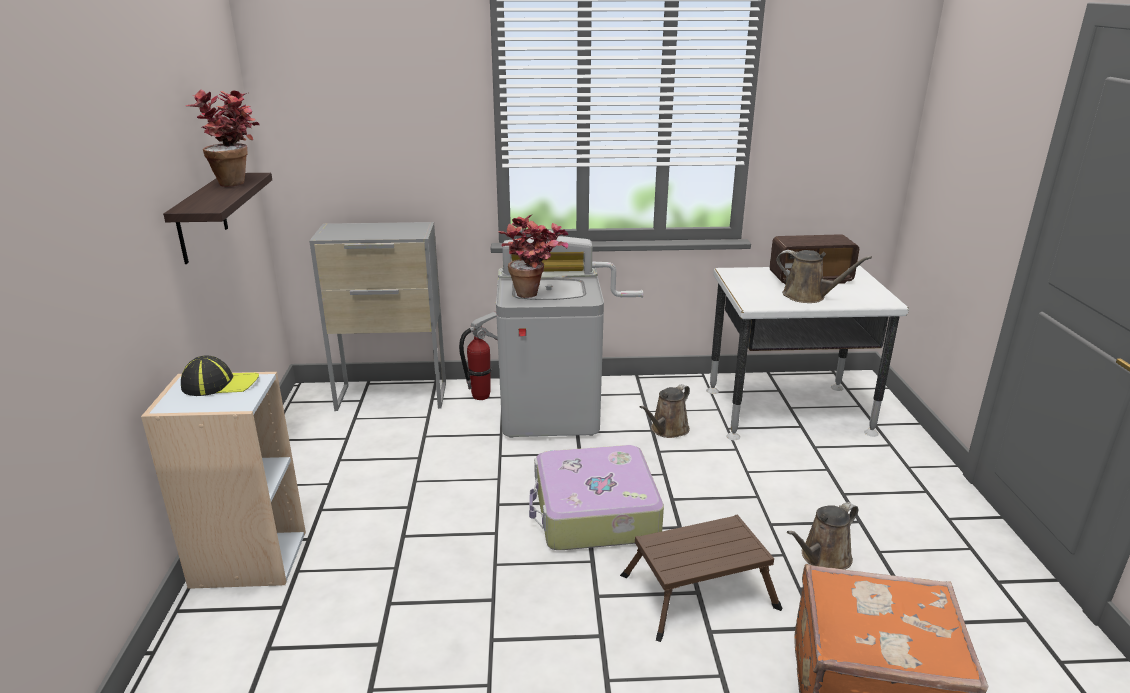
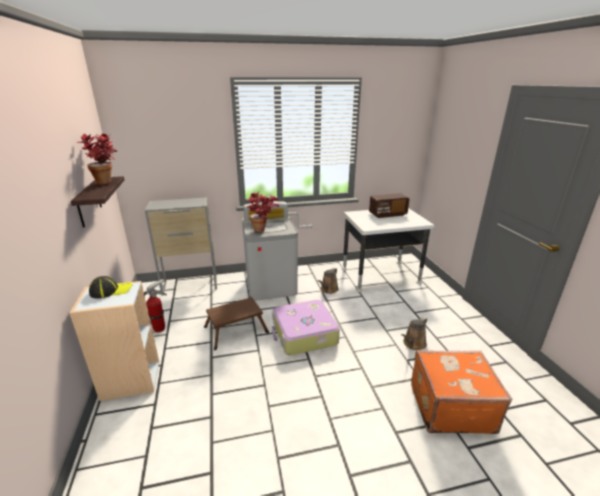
camera: 10 degrees left, 0 degrees up
(481, 395) = (235, 281): fire extinguisher -> fire extinguisher (160, 328)
(700, 591) = (362, 367): brown step ladder -> brown step ladder (236, 329)
(808, 296) = (389, 222): brown watering can -> none

